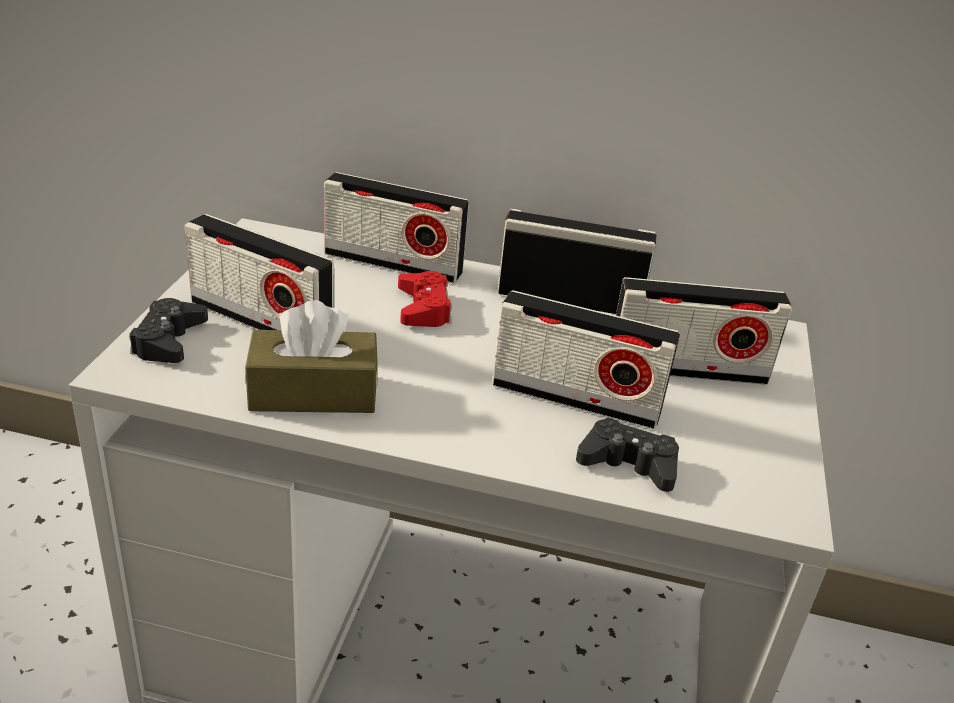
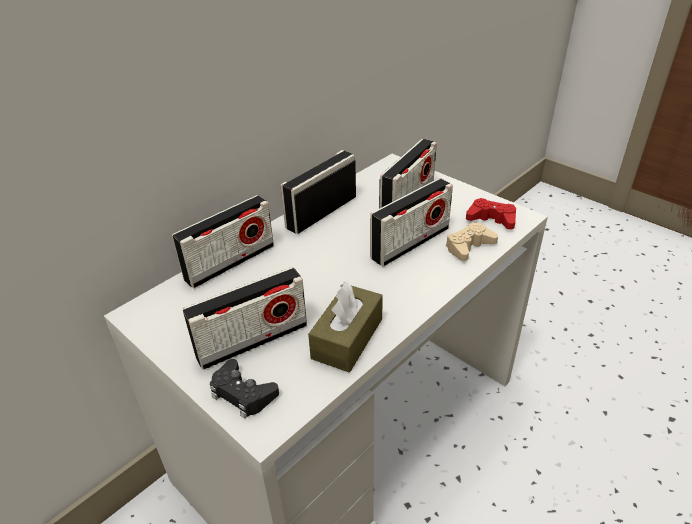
camera: 55 degrees left, 5 degrees up
(424, 308) = (290, 266): red game controller -> red game controller (491, 219)
(628, 464) = (469, 246): black game controller -> beige game controller

